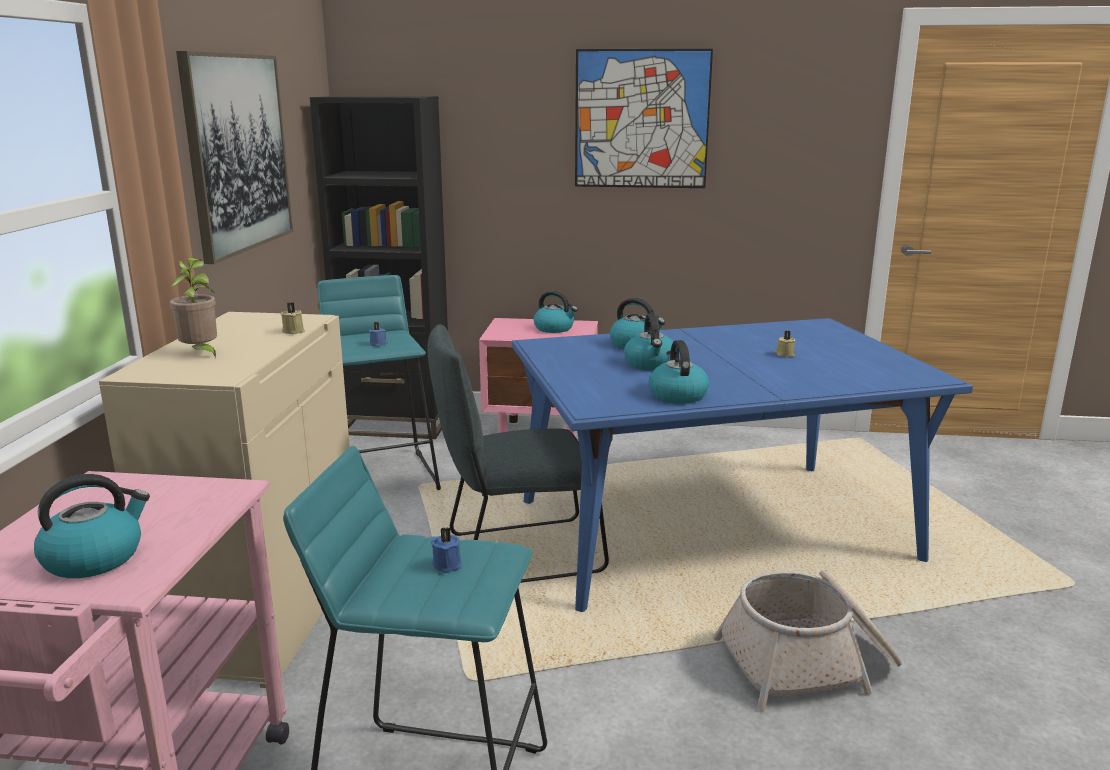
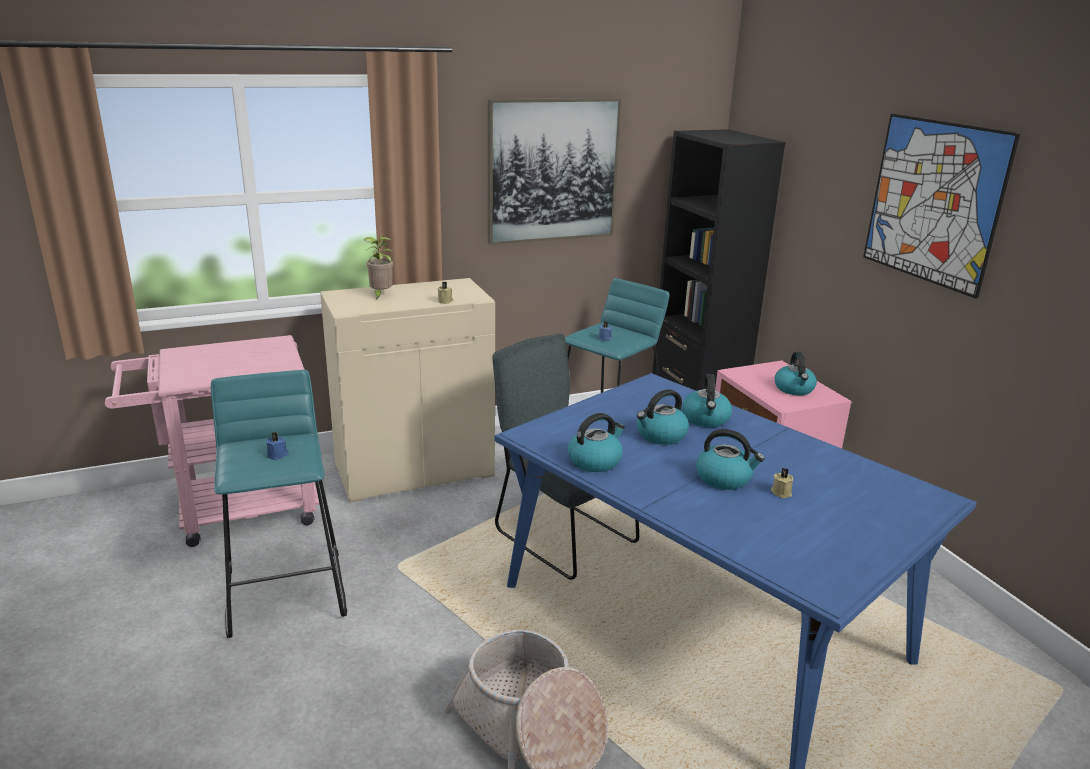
camera: 60 degrees right, 5 degrees up
(95, 558) = (200, 367): kettle -> kettle (724, 478)

